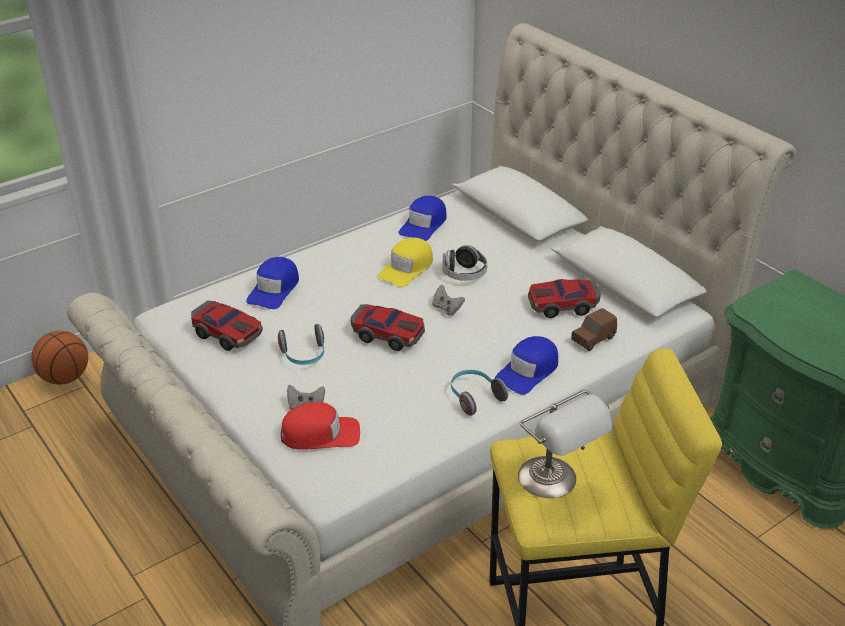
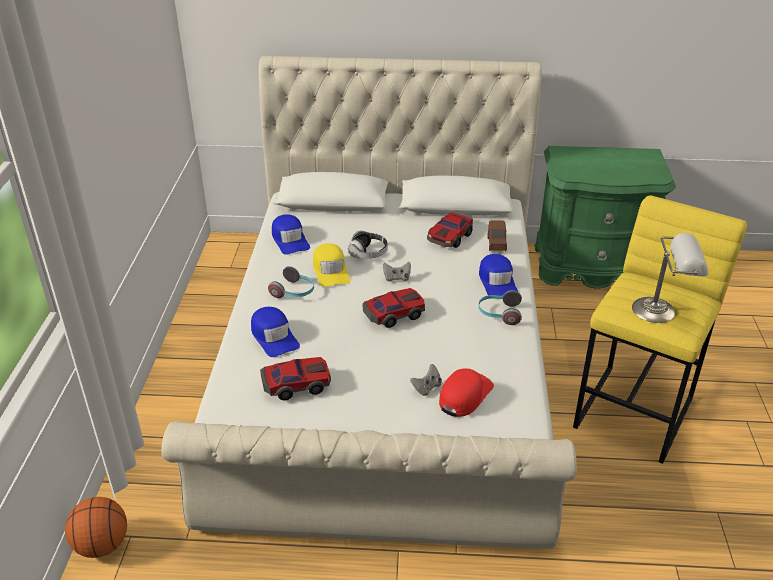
camera: 50 degrees left, 0 degrees up
(304, 355) = (368, 361): headphones -> headphones (294, 292)

